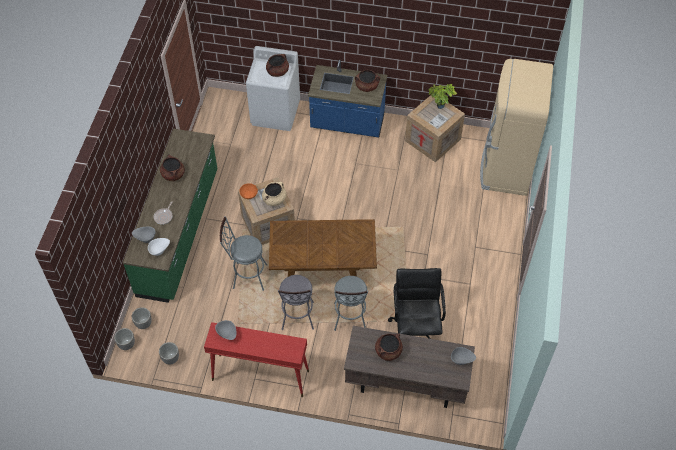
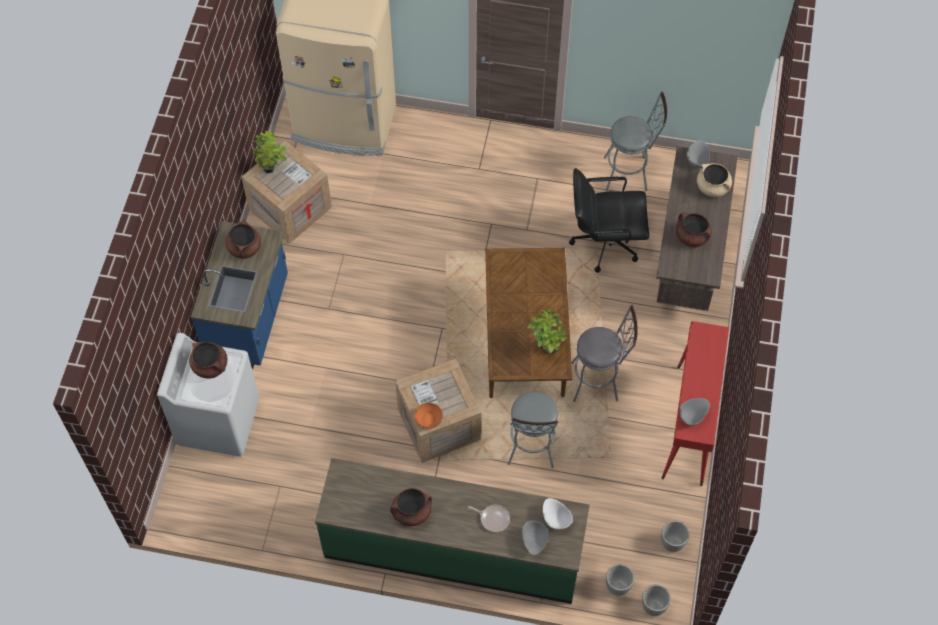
camera: 90 degrees left, 5 degrees up
(274, 200) = (438, 384): beige cooking pot -> beige cooking pot (713, 187)
(294, 254) = (547, 347): none -> potted plant
(350, 320) = (598, 318): grey stool -> grey stool (630, 173)

